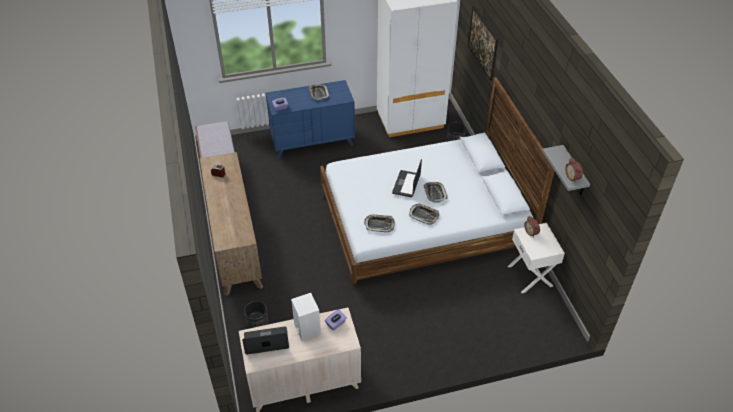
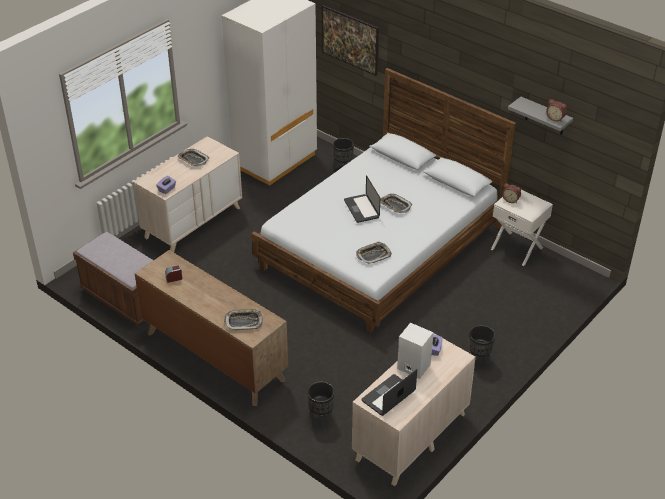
camera: 35 degrees left, 5 degrees down
(313, 141) = (193, 222): blue dresser -> beige dresser
(411, 351) = (479, 359): none -> black planter
(424, 215) = (405, 228): tray -> tray (244, 321)

